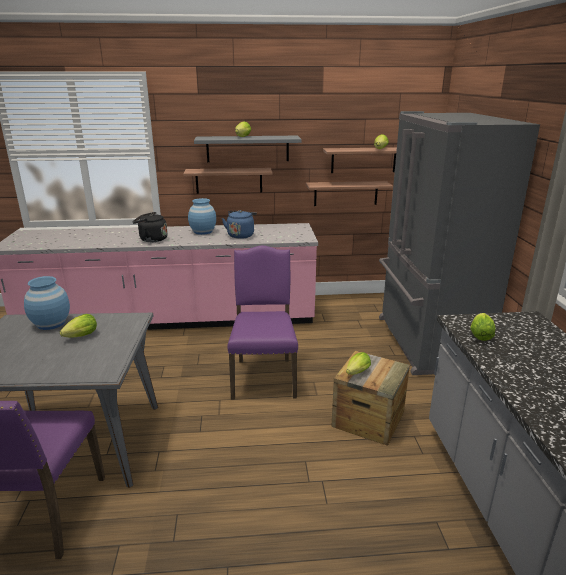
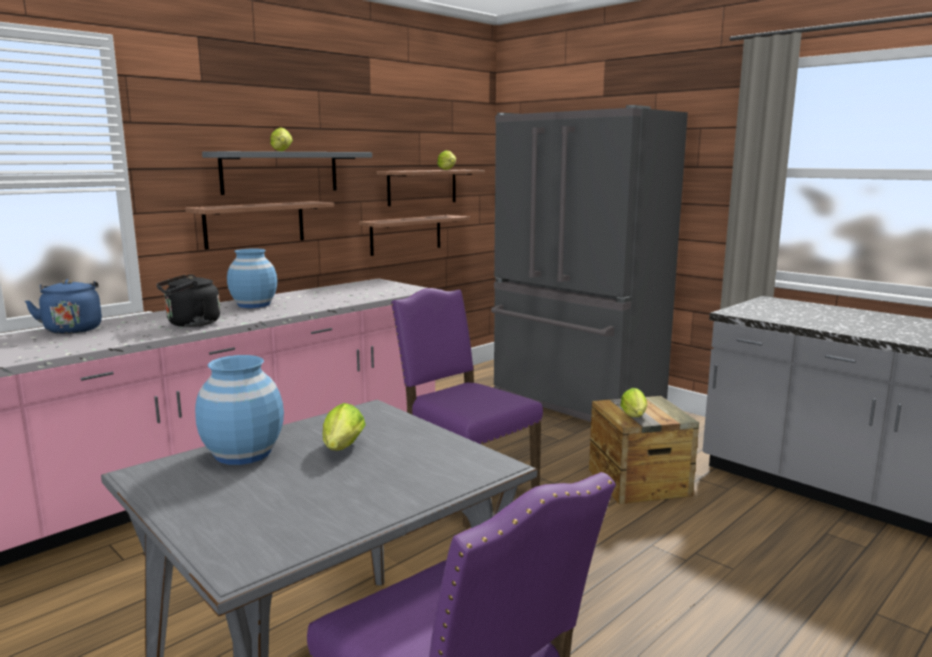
camera: 40 degrees left, 10 degrees down
(241, 235) = (323, 299): blue kettle -> blue kettle (73, 329)
(480, 335) = (773, 316): lettuce -> none

